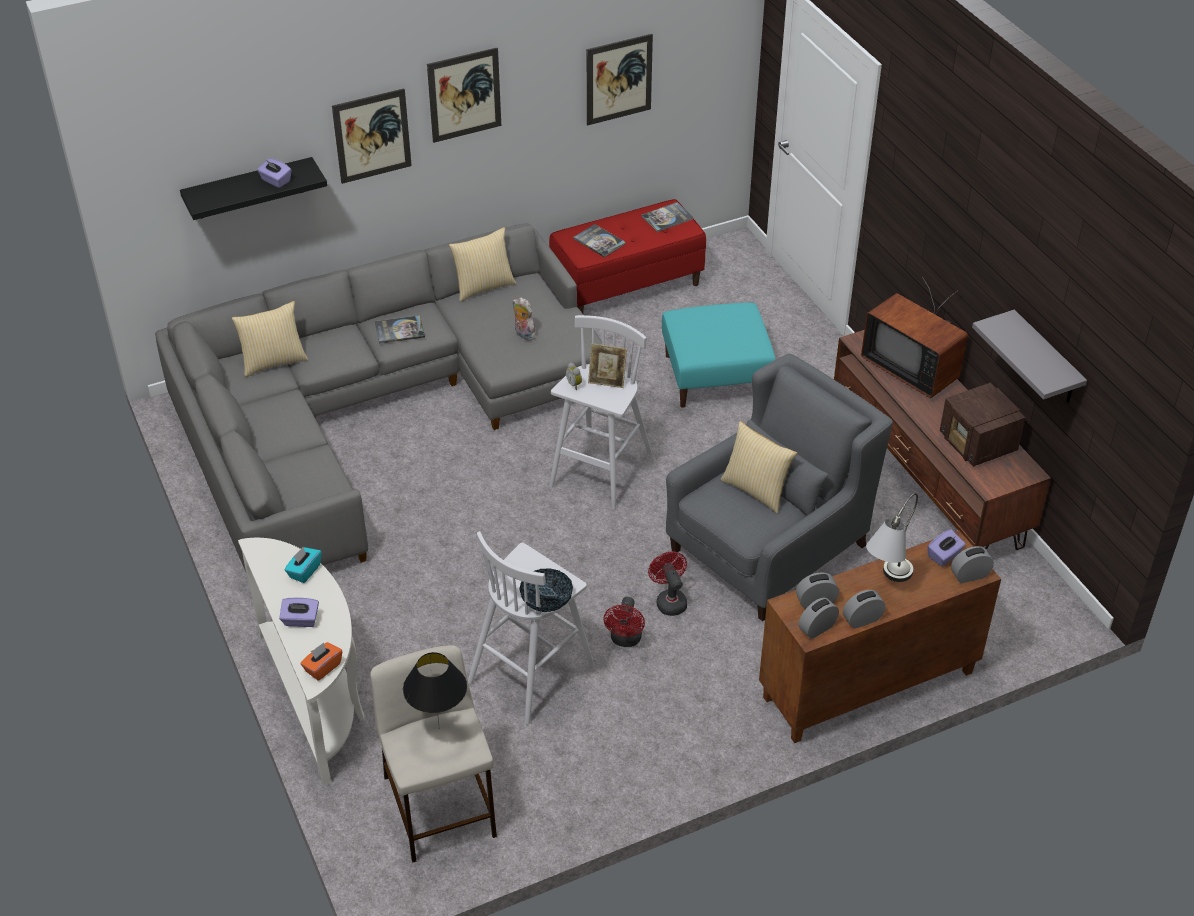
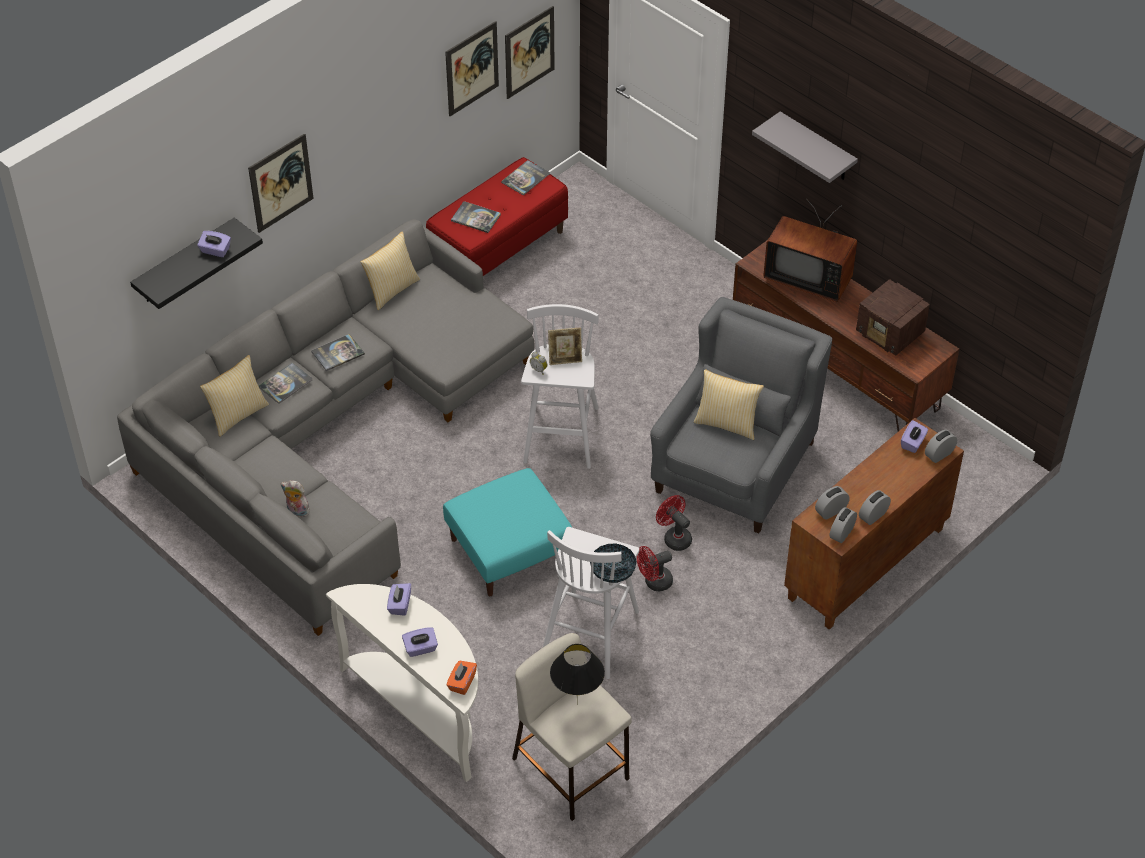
camera: 20 degrees left, 5 degrees up
(304, 571) = (399, 605): turquoise tissue box -> purple tissue box
(334, 345) = (285, 384): none -> book
(464, 95) = (352, 123): picture -> picture (529, 52)
(523, 334) = (452, 328): plush toy -> plush toy (297, 511)
(625, 640) = (654, 582): red fan -> red fan turned 75 degrees clockwise
(716, 376) = (619, 318): turquoise ottoman -> turquoise ottoman (509, 550)
(886, 582) = (878, 479): grey table lamp -> none
(1046, 360) = (941, 254): grey shelf -> grey shelf (817, 148)

